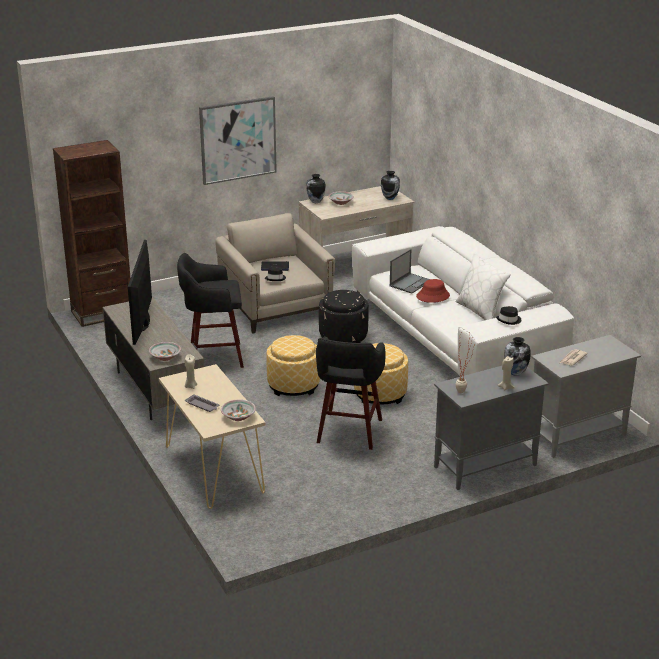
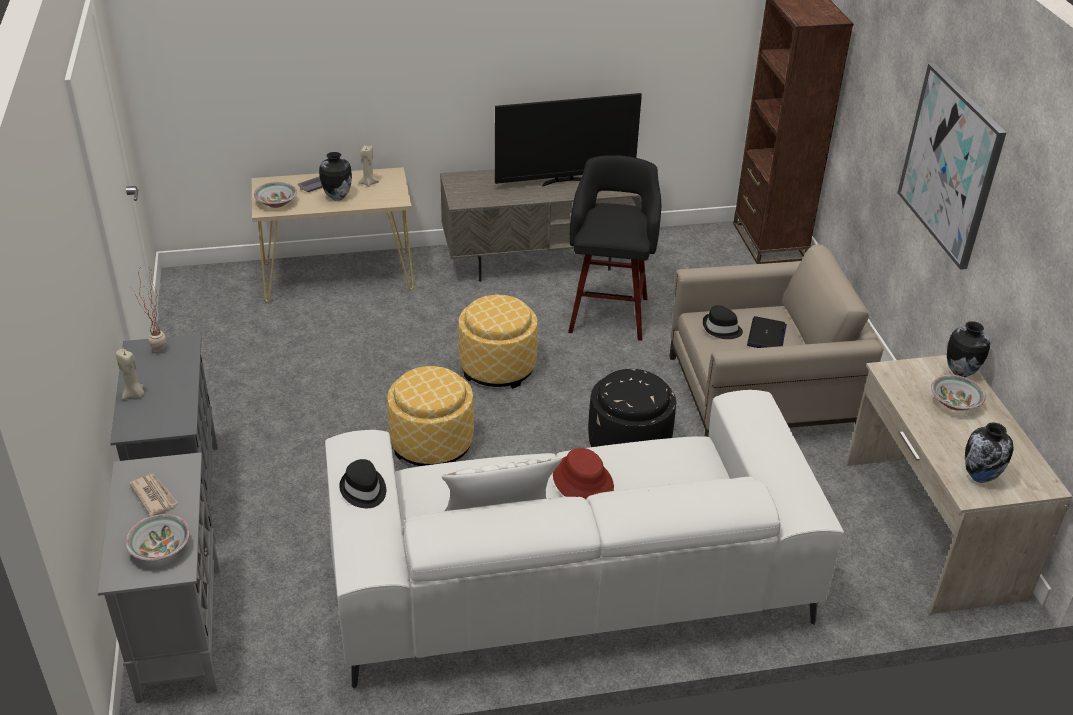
camera: 105 degrees right, 10 degrees up
(144, 324) = (564, 181): television -> television turned 150 degrees clockwise
(165, 357) = (466, 185): bowl -> bowl (161, 548)
(349, 432) = (348, 391): black stool -> none
(410, 283) = (644, 466): laptop -> none
(516, 373) = (163, 417): vase -> vase (337, 197)

